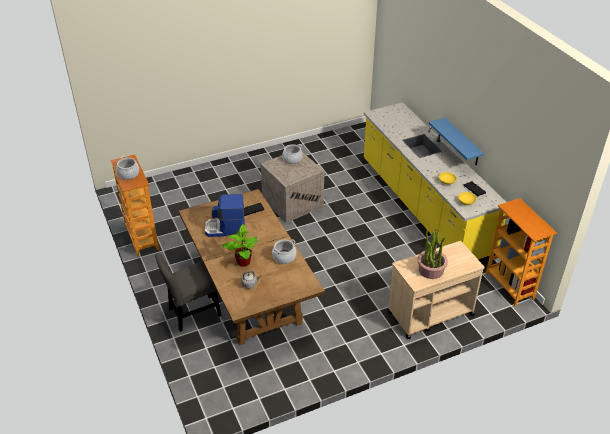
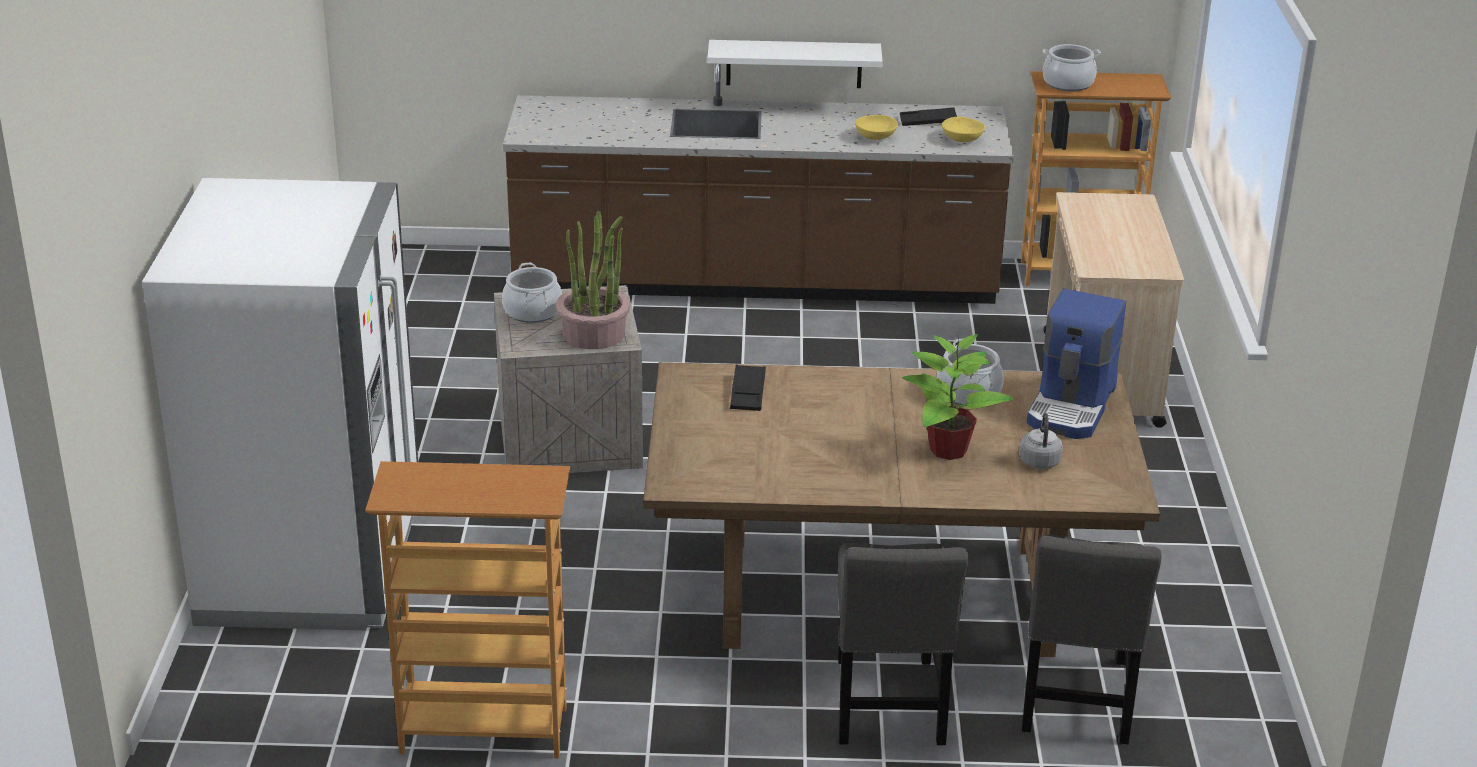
camera: 65 degrees left, 10 degrees down
(128, 174) = (481, 490): cooking pot -> cooking pot (1068, 83)
(197, 182) = (312, 564): none -> white fridge
(217, 356) = (1076, 701): none -> grey chair
(225, 229) = (792, 445): coffee machine -> coffee machine (1072, 407)
(423, 207) = (755, 281): yellow counter -> brown counter
(430, 270) = (1130, 245): potted plant -> potted plant (594, 334)
(462, 142) = (794, 63): blue shelf -> white shelf

